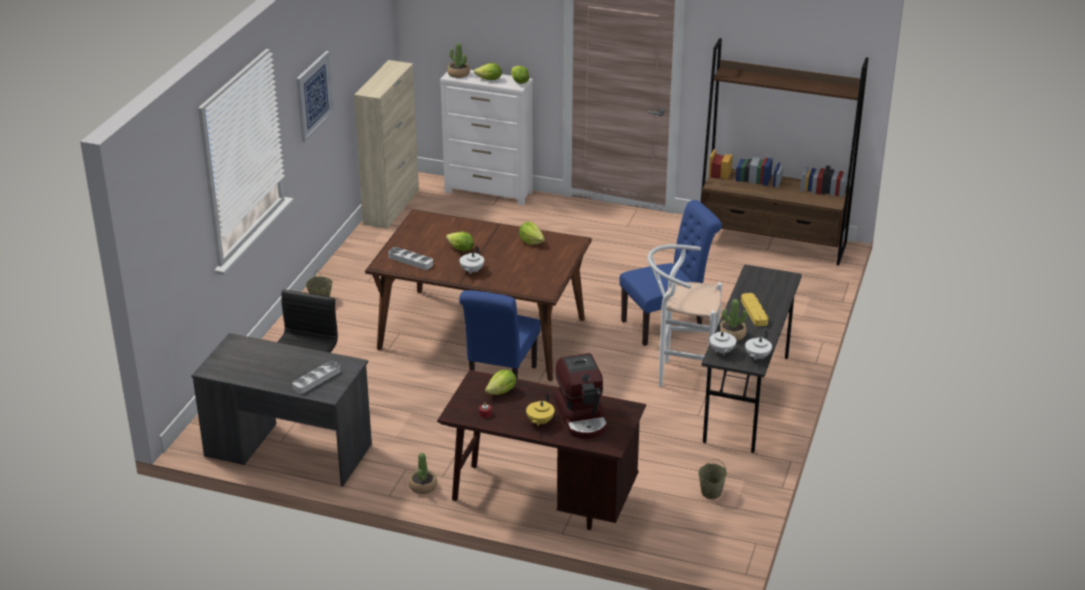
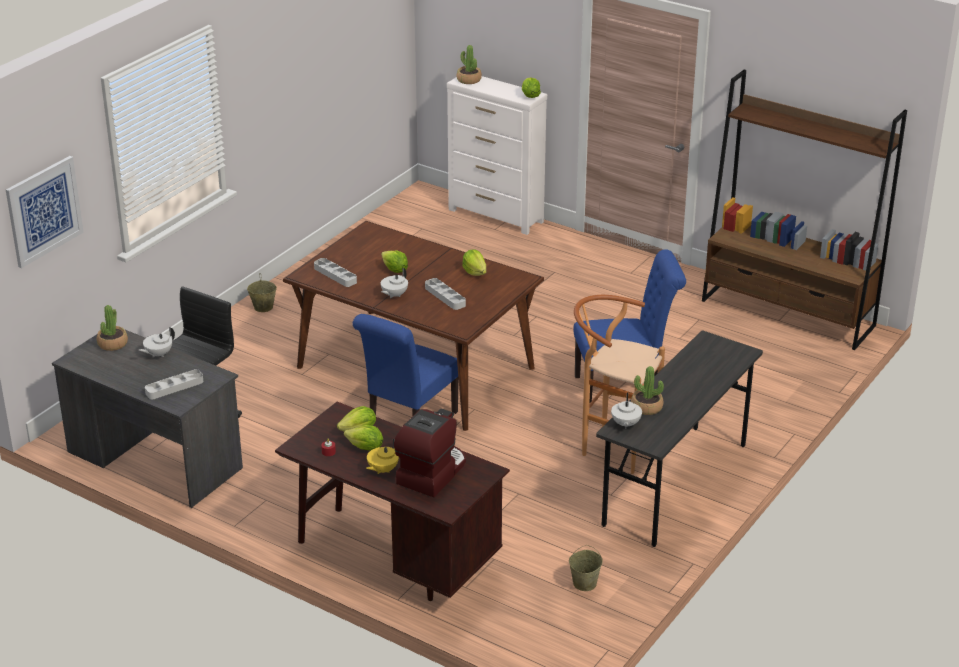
camera: 15 degrees right, 0 degrees up
(314, 96) = (278, 83): picture -> picture (44, 211)
(391, 206) = (385, 218): beige cabinet -> none
(423, 486) = (274, 522): potted plant -> potted plant (112, 344)
(489, 79) = (499, 90): lettuce -> lettuce (365, 448)
(516, 266) = (445, 296): none -> grey tray
(582, 417) = (431, 473): coffee machine -> coffee machine turned 150 degrees counterclockwise
(680, 376) = (612, 447): white stool -> brown stool
(754, 312) = (685, 385): yellow tray -> none
(757, 357) = (662, 436): white teapot -> white teapot (158, 354)

